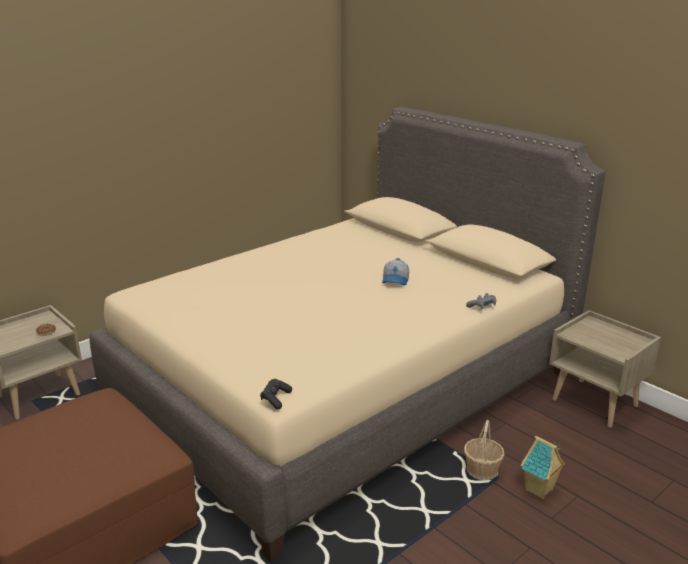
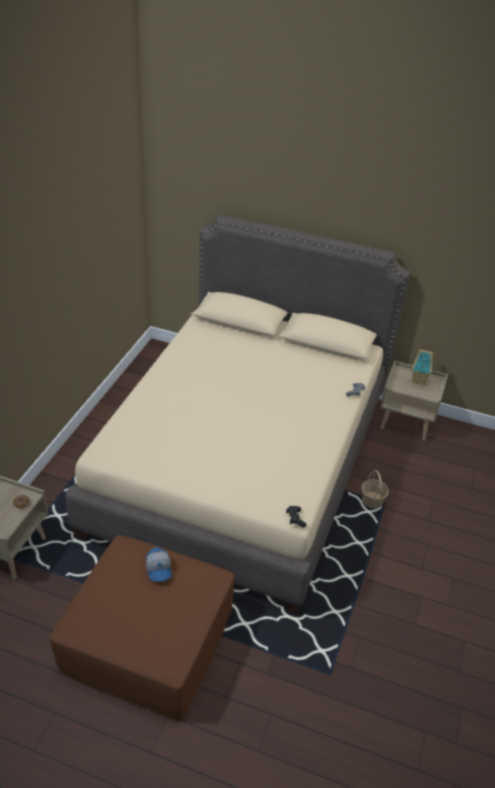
camera: 30 degrees left, 15 degrees up
(396, 280) = (282, 382): cap -> cap (159, 569)
(539, 490) = (411, 503): toy house -> toy house (419, 380)

